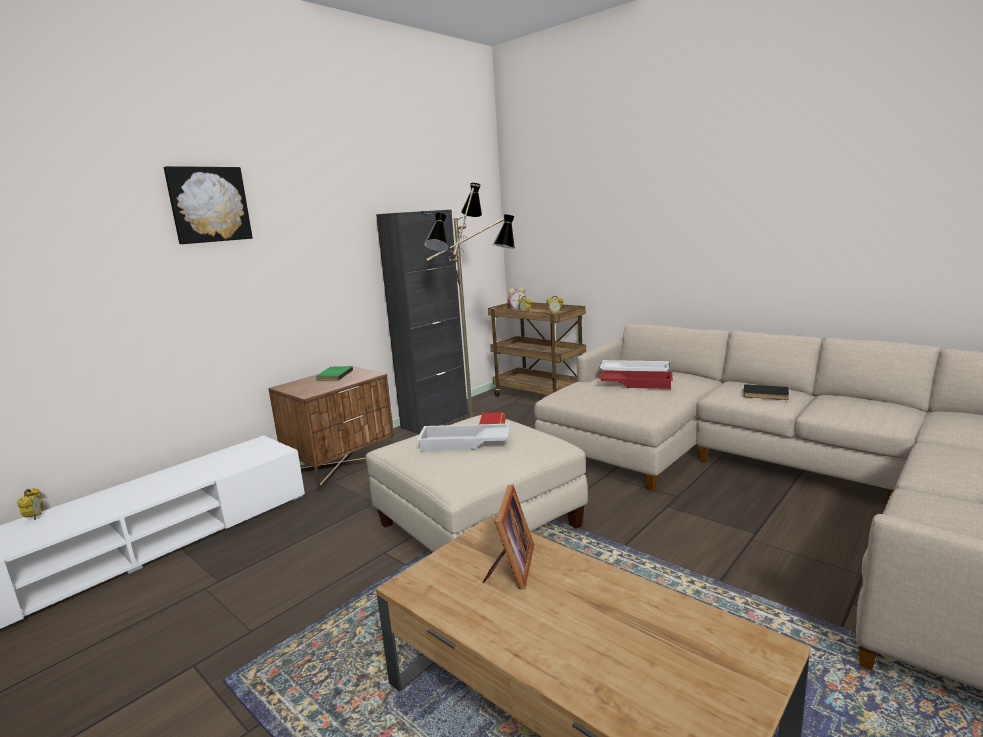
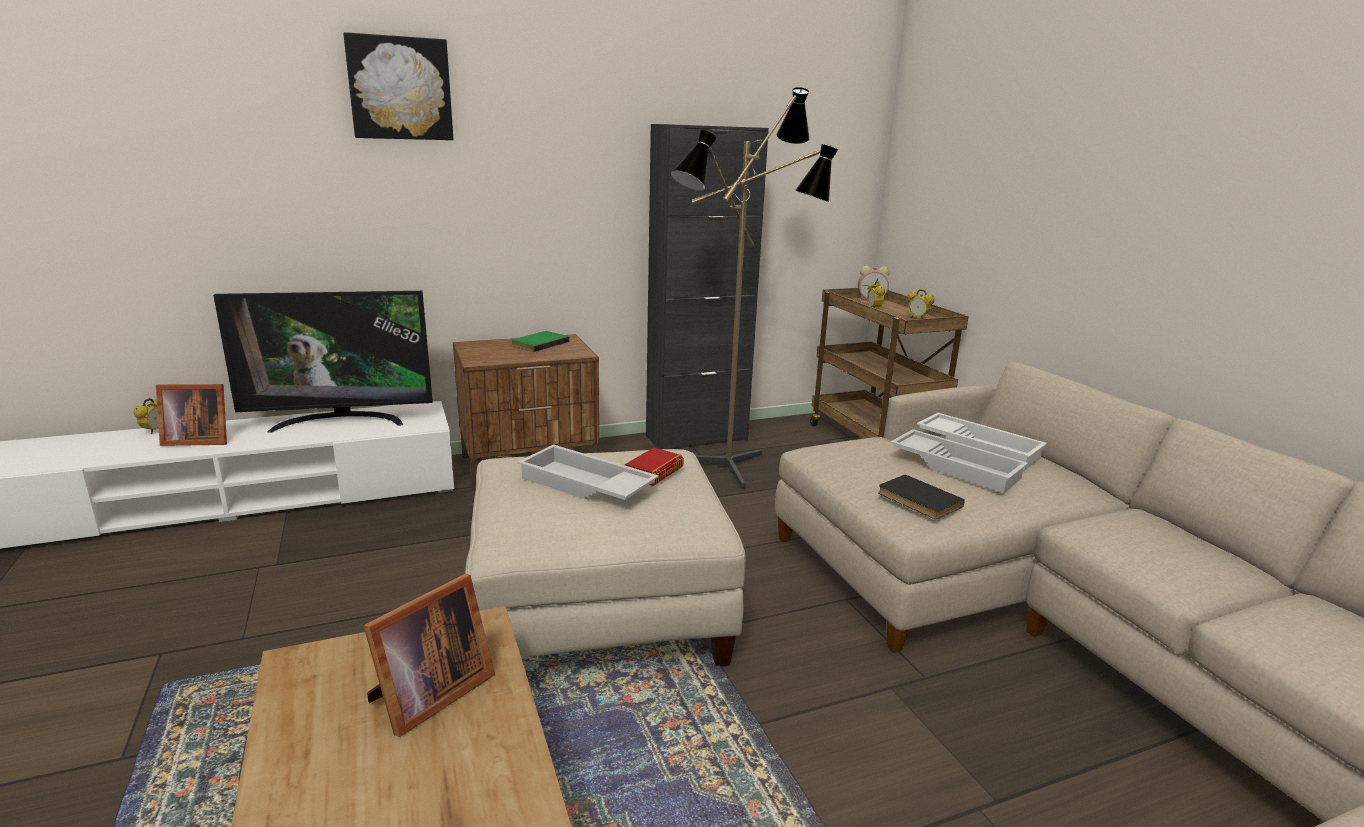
camera: 25 degrees right, 5 degrees up
(89, 511) = (197, 440): none -> picture frame
(200, 466) = (340, 421): none -> television
(636, 383) = (956, 467): red tray -> white tray
(765, 394) = (1175, 557): black book -> black book (917, 500)

